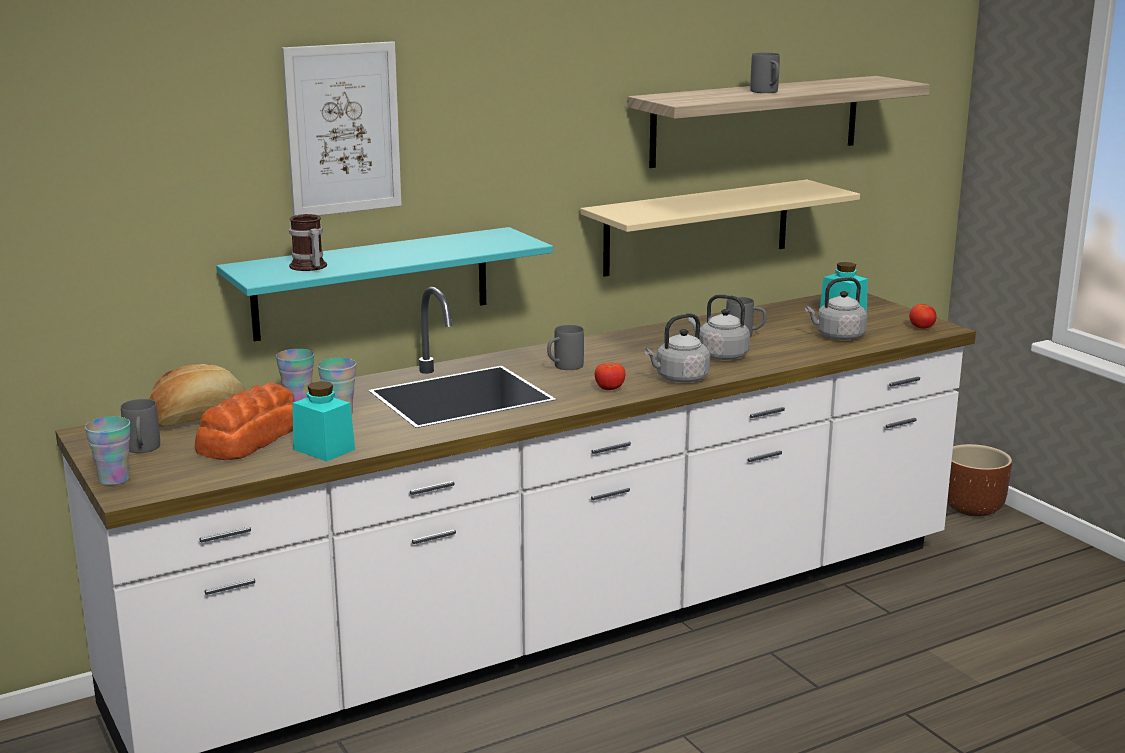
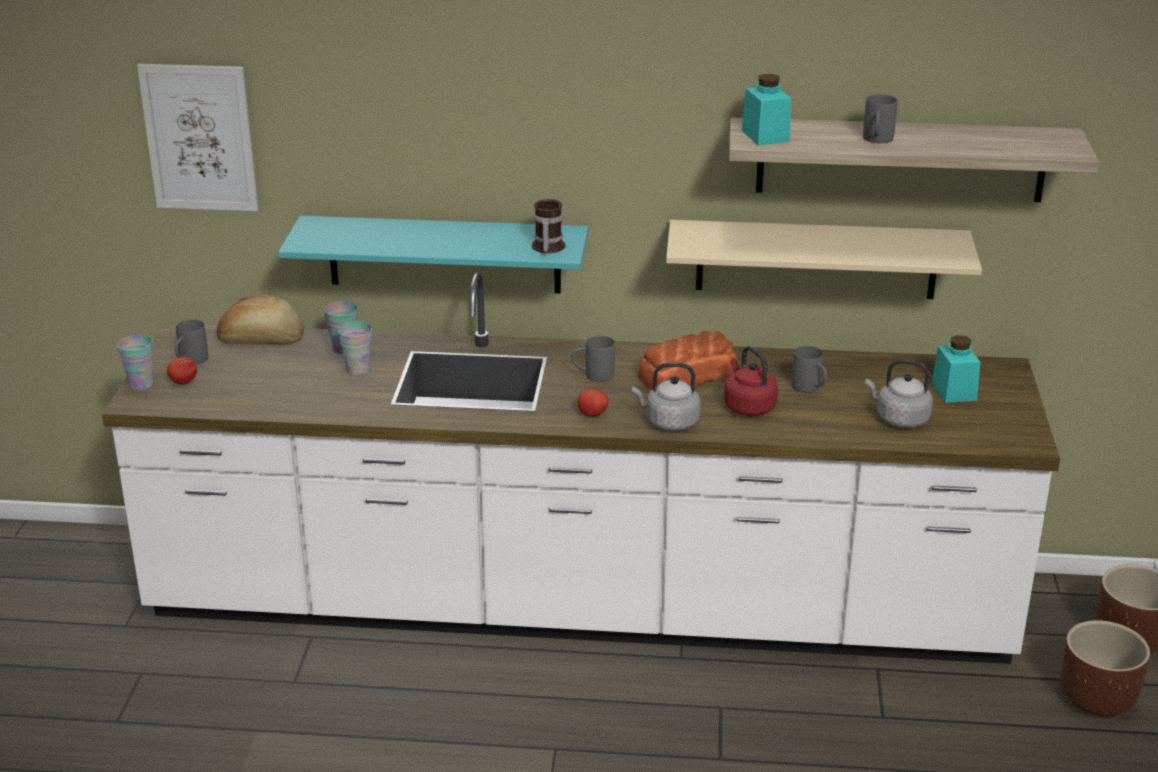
camera: 35 degrees right, 10 degrees up
(249, 439) = (267, 375): bread -> bread (686, 375)
(308, 267) = (353, 238): mug -> mug (546, 247)
(324, 449) = (300, 404): turquoise jar -> turquoise jar (765, 136)
(342, 129) = (416, 116): picture -> picture (199, 138)
(720, 355) = (748, 406): grey kettle -> red kettle
(921, 328) = (1006, 436): tomato -> tomato (183, 382)
(1003, 550) = (1096, 701): none -> brown planter

